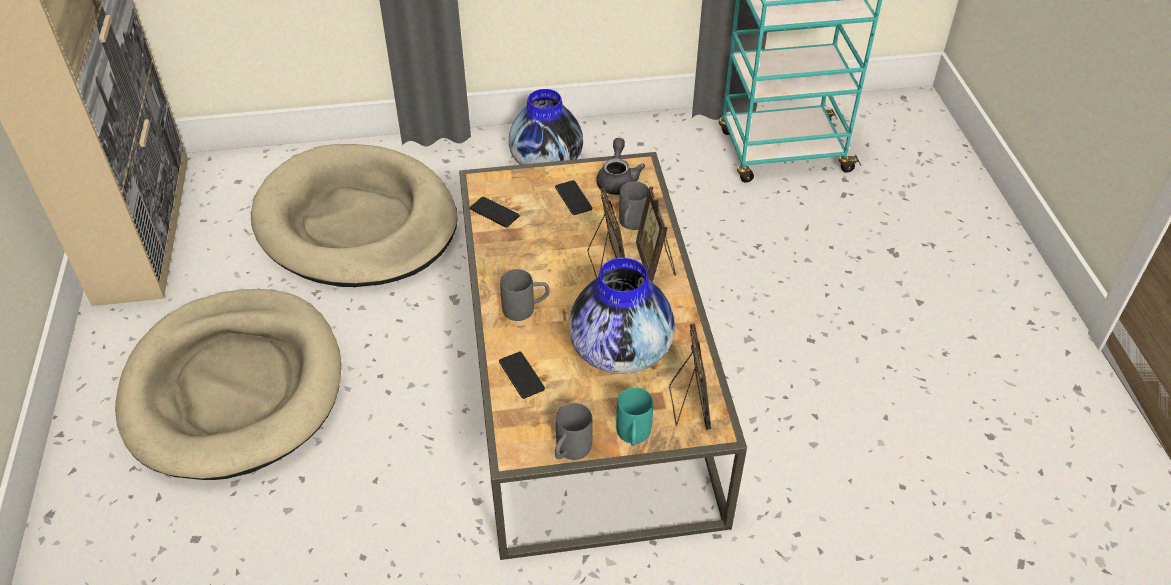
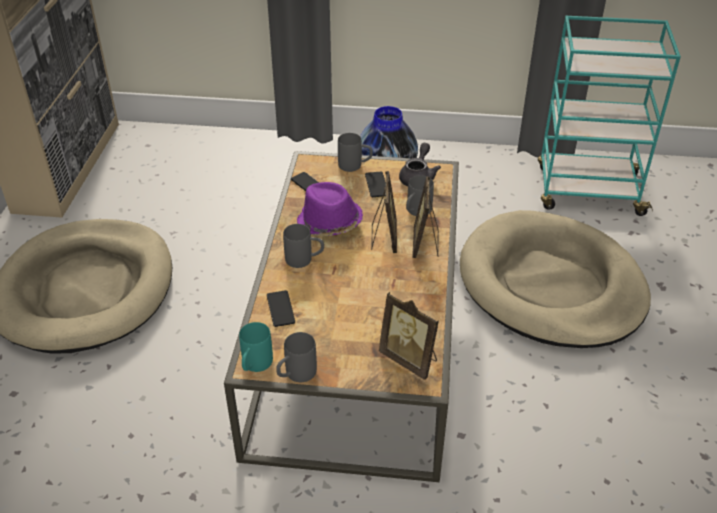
camera: 15 degrees right, 5 degrees down
(357, 223) = (223, 188): beige dog bed -> beige dog bed (550, 285)
(536, 257) = (329, 223): none -> purple hat
(539, 178) = (355, 166): none -> grey mug
(621, 351) = (369, 306): vase -> none
(633, 437) = (353, 374): turquoise mug -> turquoise mug (254, 366)
(689, 405) = (410, 359): picture frame -> picture frame turned 120 degrees clockwise

